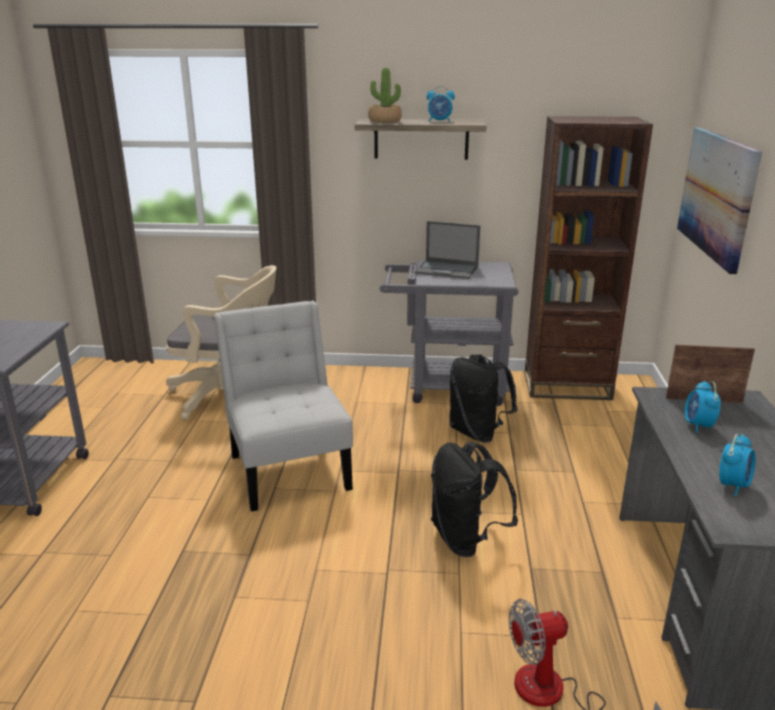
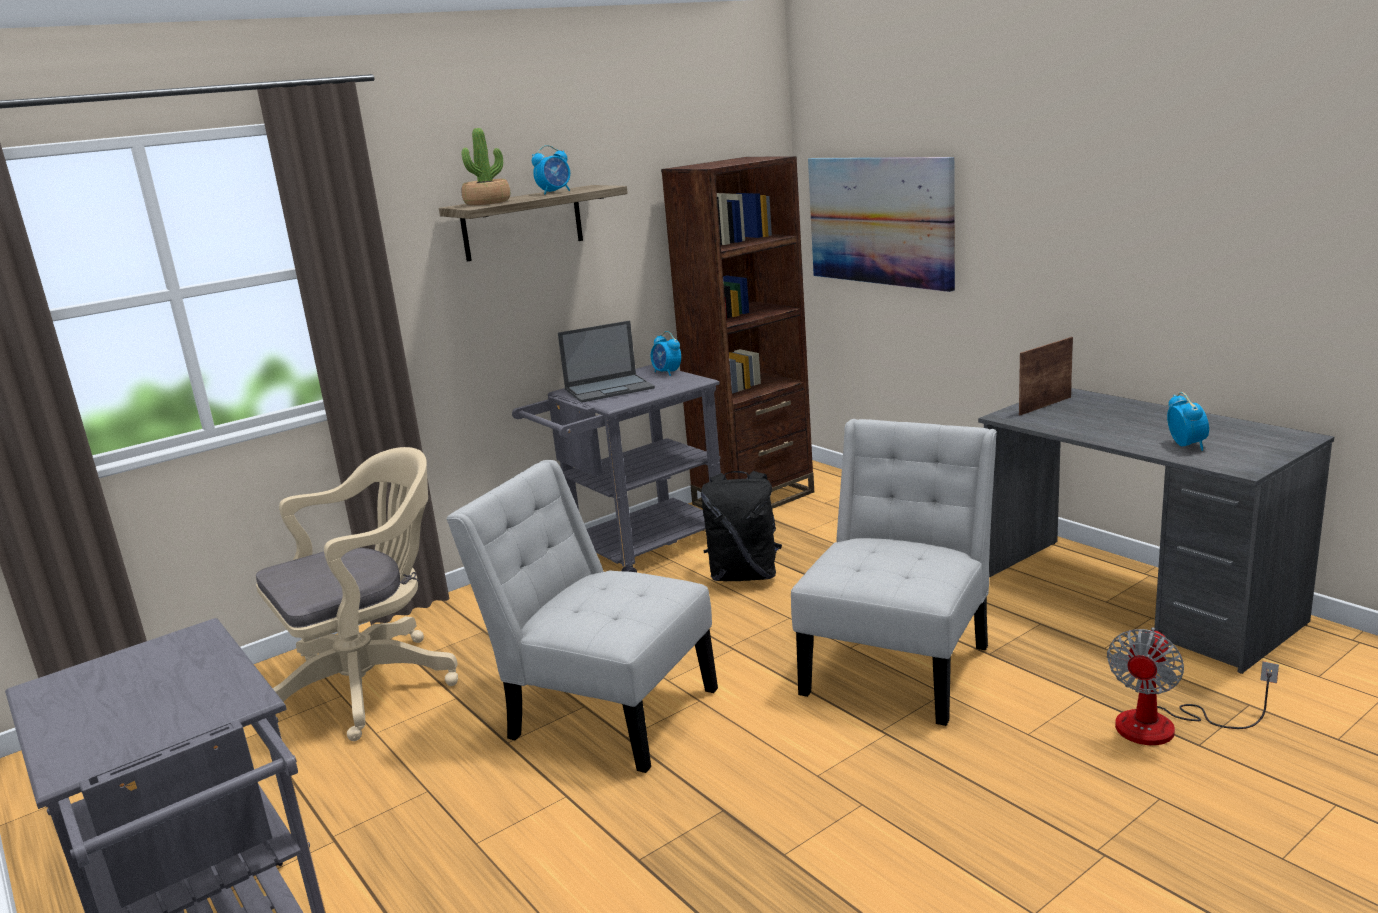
camera: 40 degrees left, 5 degrees down
(466, 539) = (900, 664): black backpack -> white chair
(698, 425) = (1081, 422): alarm clock -> alarm clock (667, 373)

